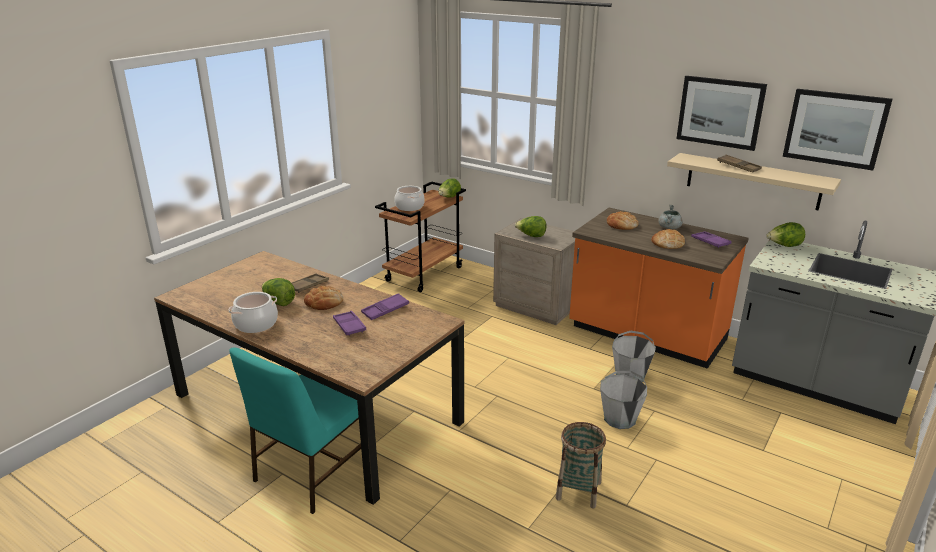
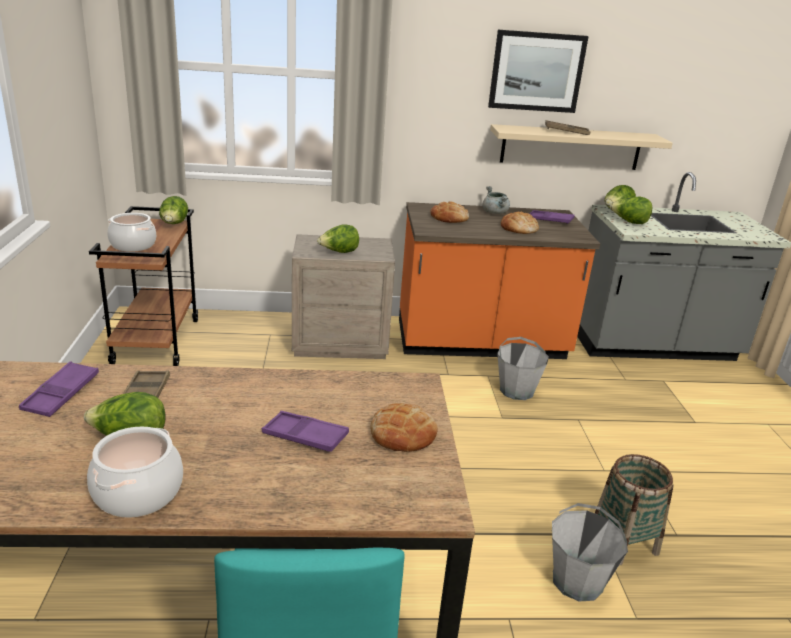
camera: 40 degrees left, 0 degrees up
(324, 302) = (210, 412): bread -> bread (403, 433)
(385, 310) = (321, 393): purple tray -> purple tray (61, 394)
(620, 419) = (562, 441): grey bucket -> grey bucket (577, 581)
(777, 257) = (629, 222): none -> lettuce
(835, 128) = (652, 81): picture -> none

